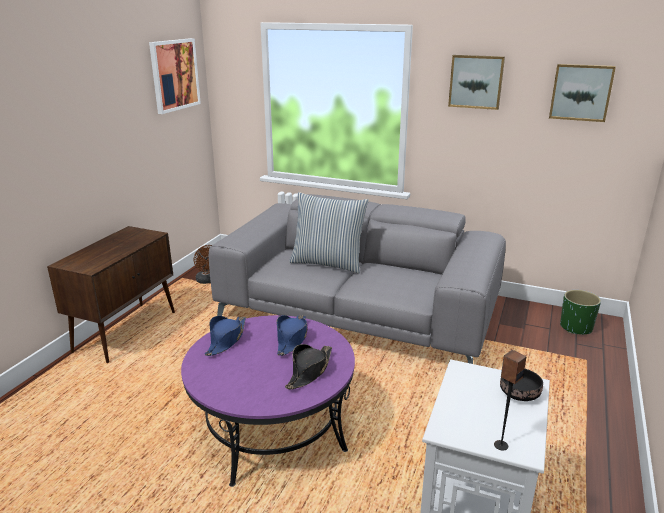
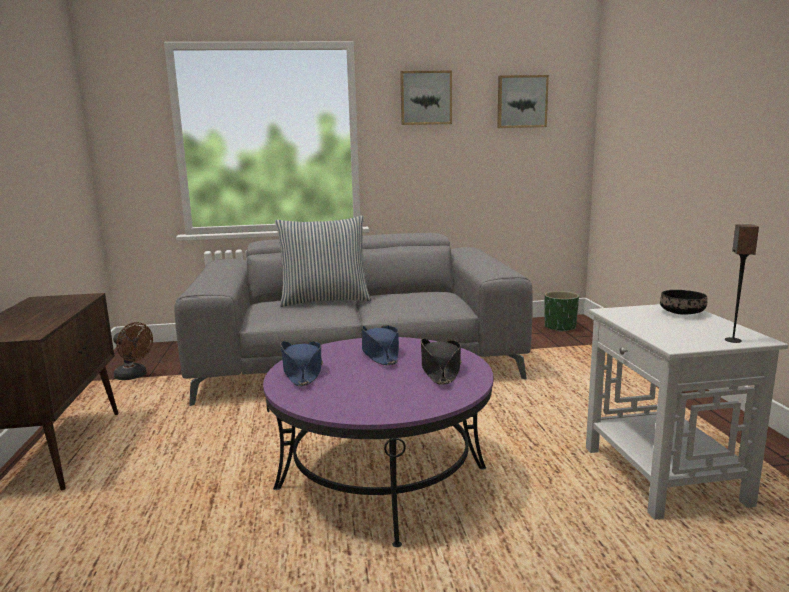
camera: 30 degrees left, 10 degrees down
(174, 75) = (55, 99): picture -> none

